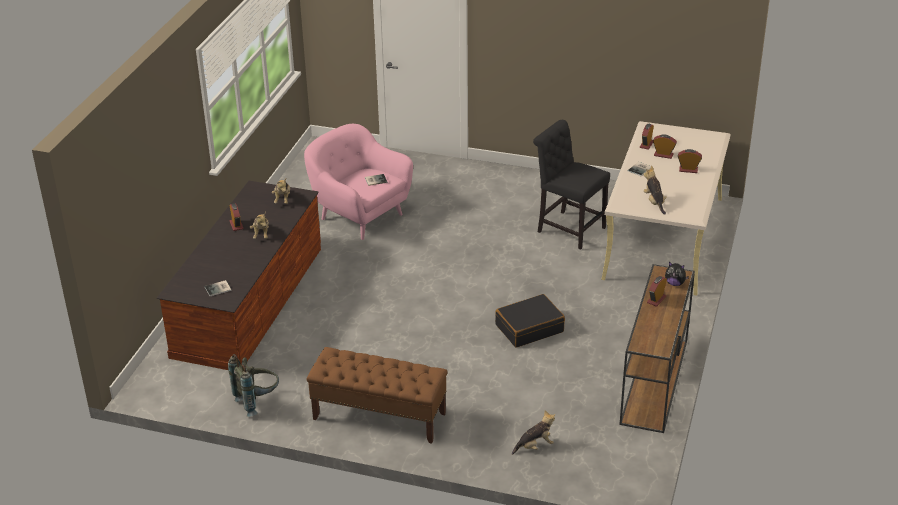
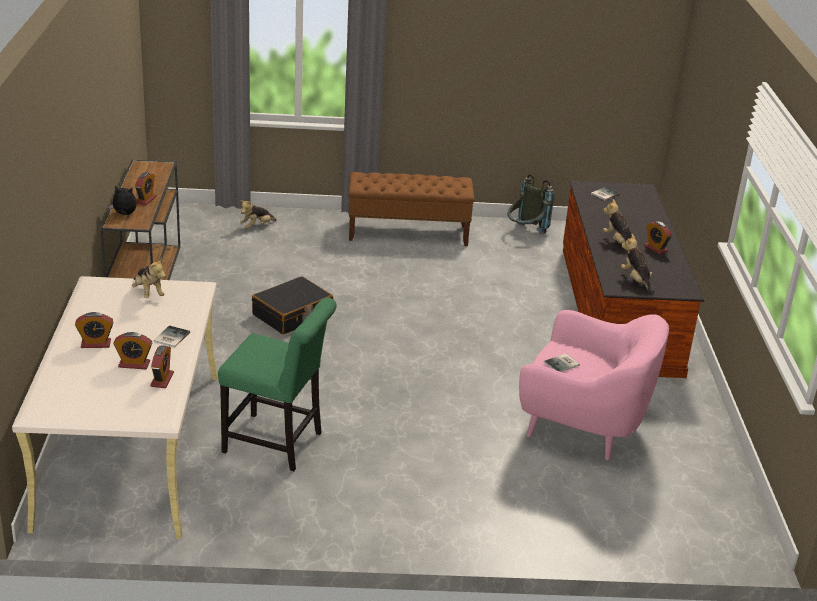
camera: 160 degrees right, 5 degrees down
(568, 229) = (277, 444): black chair -> green chair

